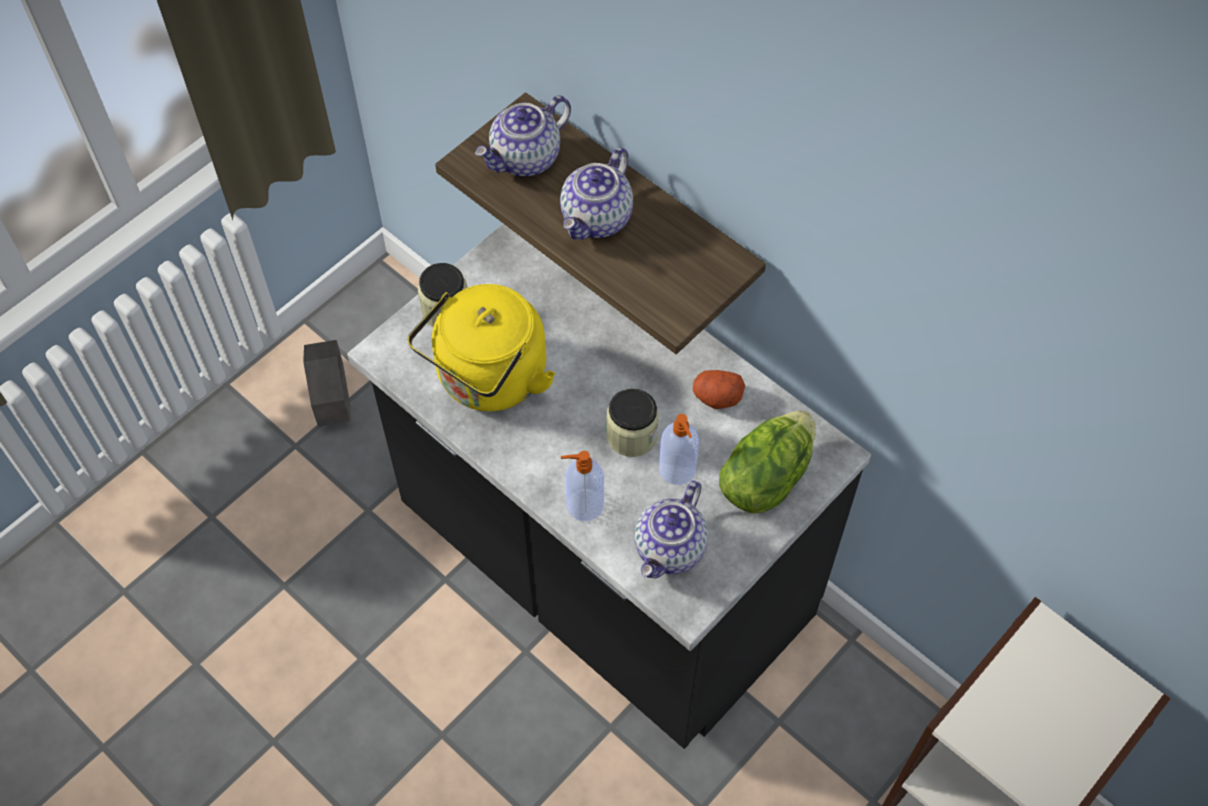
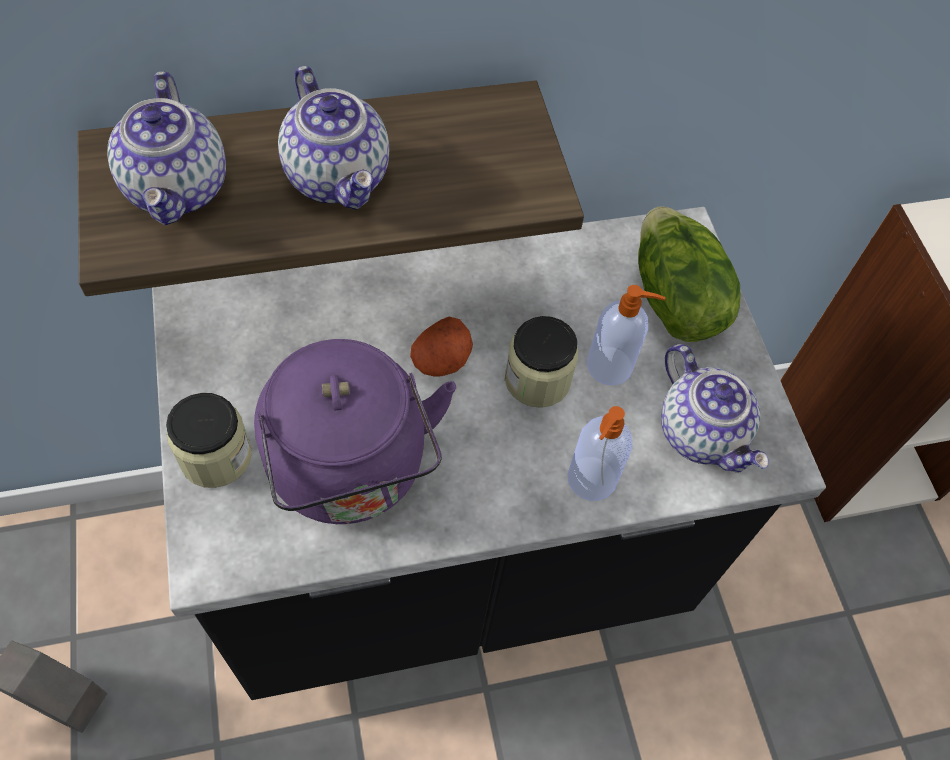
camera: 60 degrees left, 0 degrees up
(488, 380) = (351, 472): yellow kettle -> purple kettle
(716, 397) = (549, 279): potato -> potato (441, 360)

